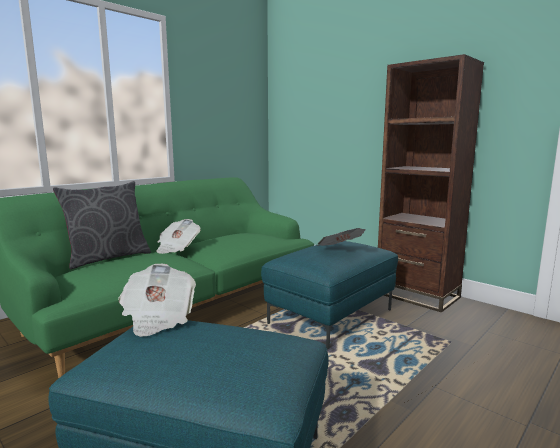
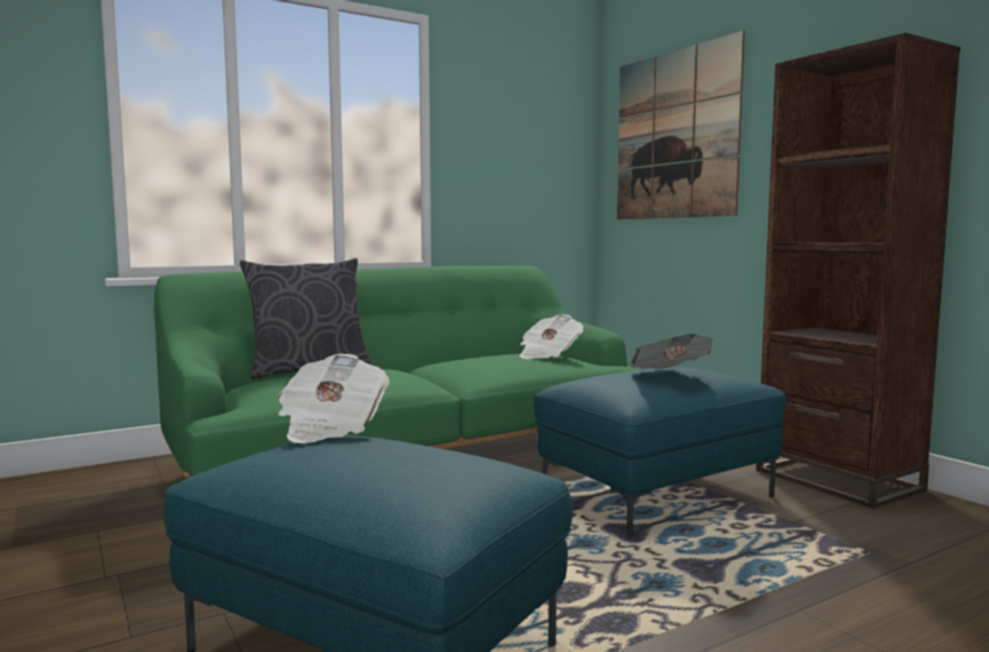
camera: 15 degrees right, 5 degrees down
(177, 248) = (414, 365): newspaper -> newspaper (548, 355)
(317, 99) = (675, 135): none -> picture

